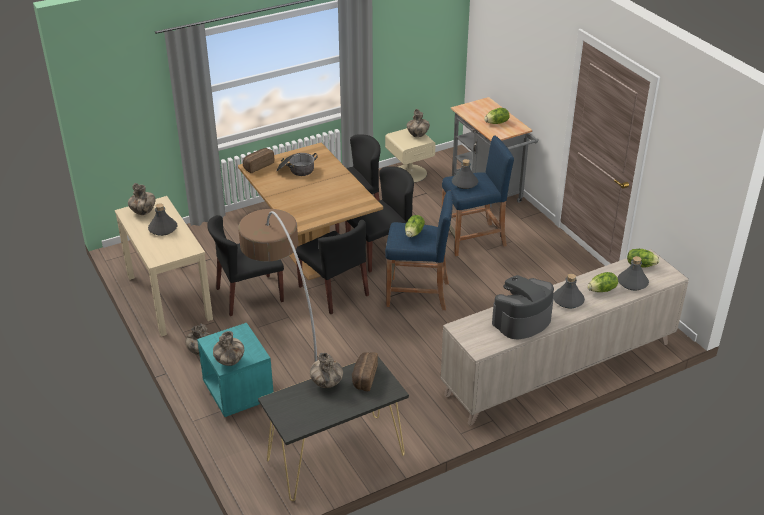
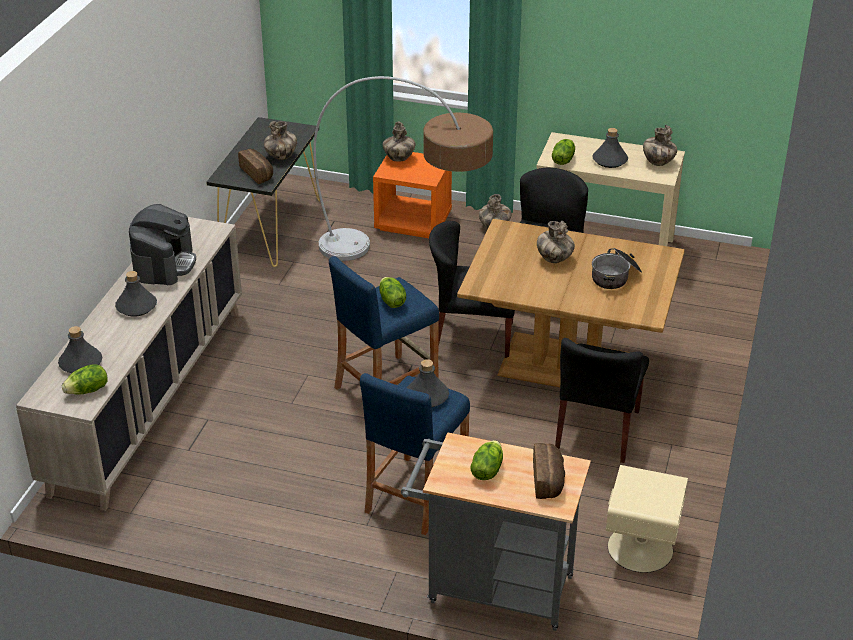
camera: 135 degrees right, 0 degrees up
(238, 392) = (413, 222): turquoise nightstand -> orange nightstand
(258, 165) = (663, 259): bread -> bread (549, 480)
(381, 252) = (494, 408): black chair -> none
(417, 135) = (646, 503): vase -> vase (554, 259)
(602, 290) = (108, 336): lettuce -> lettuce (563, 160)

